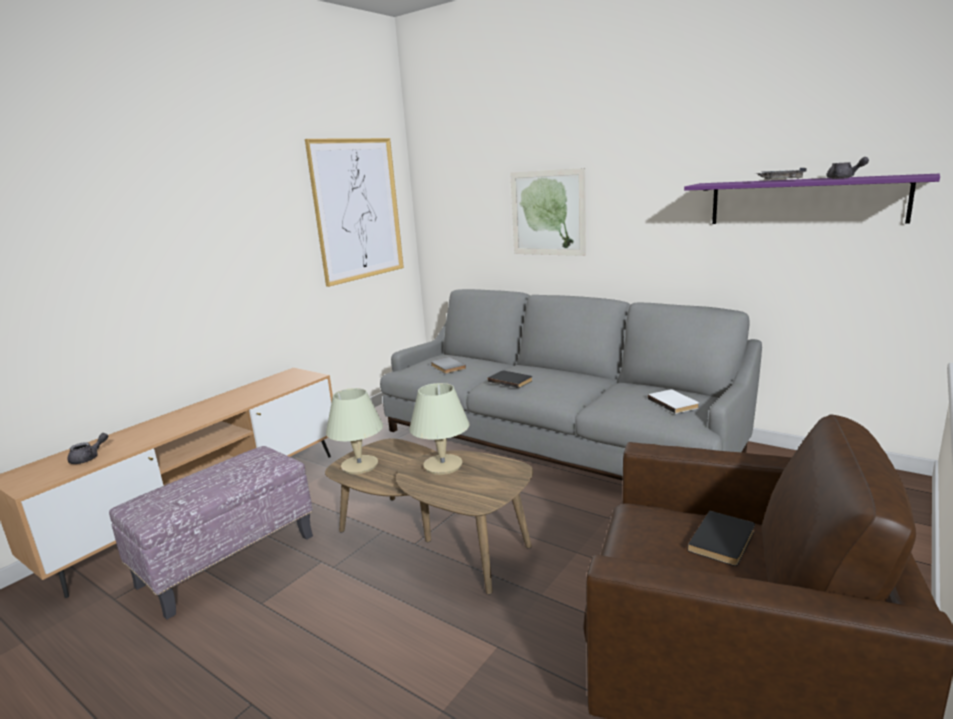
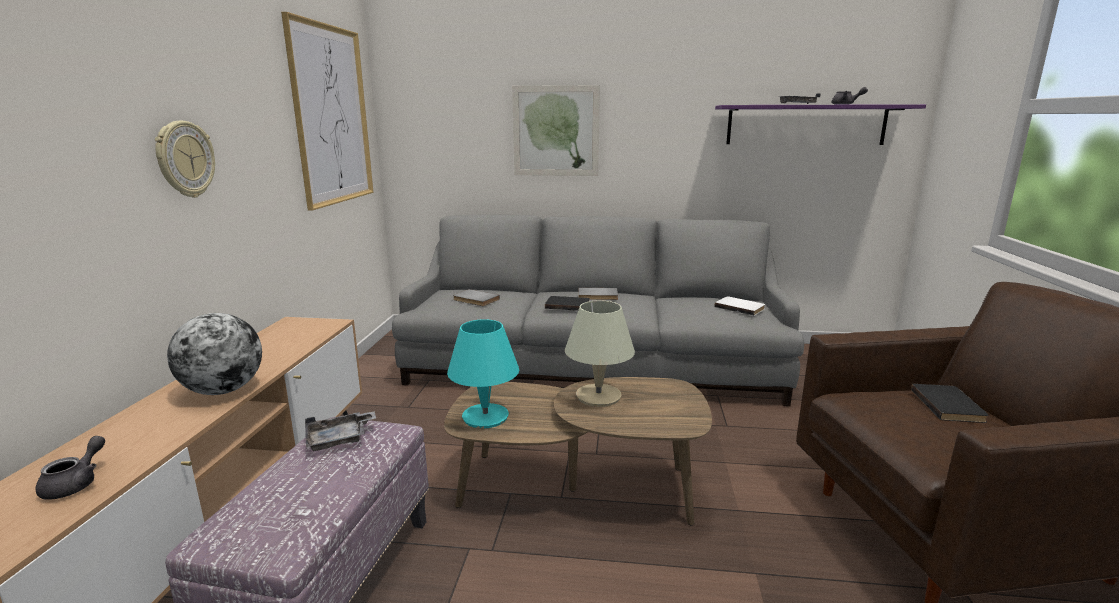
camera: 30 degrees left, 0 degrees up
(202, 416) = (223, 390): none -> globe
(208, 258) = (184, 159): none -> wall clock
(245, 461) = (339, 439): none -> grey tray
(360, 465) = (485, 417): beige table lamp -> turquoise table lamp
(548, 375) = (597, 296): none -> grey book

